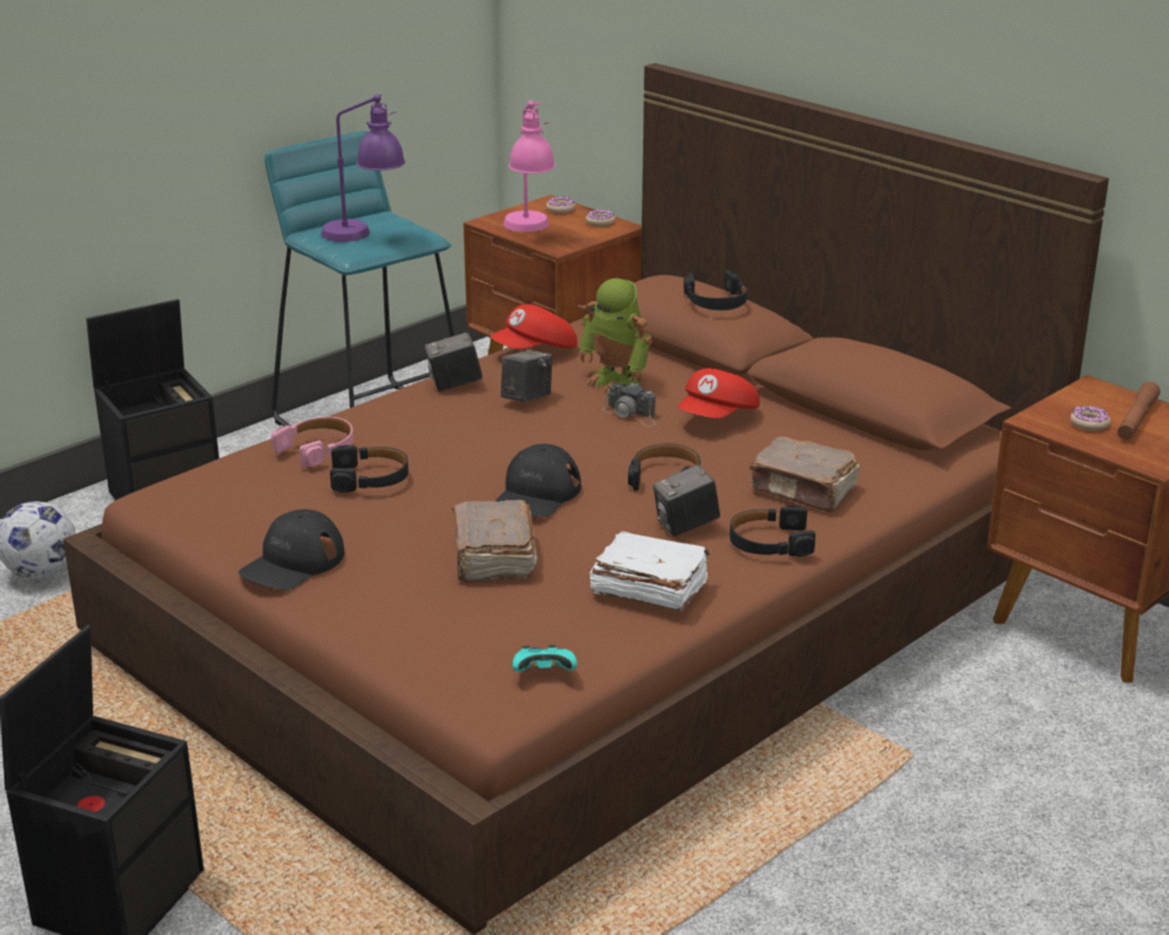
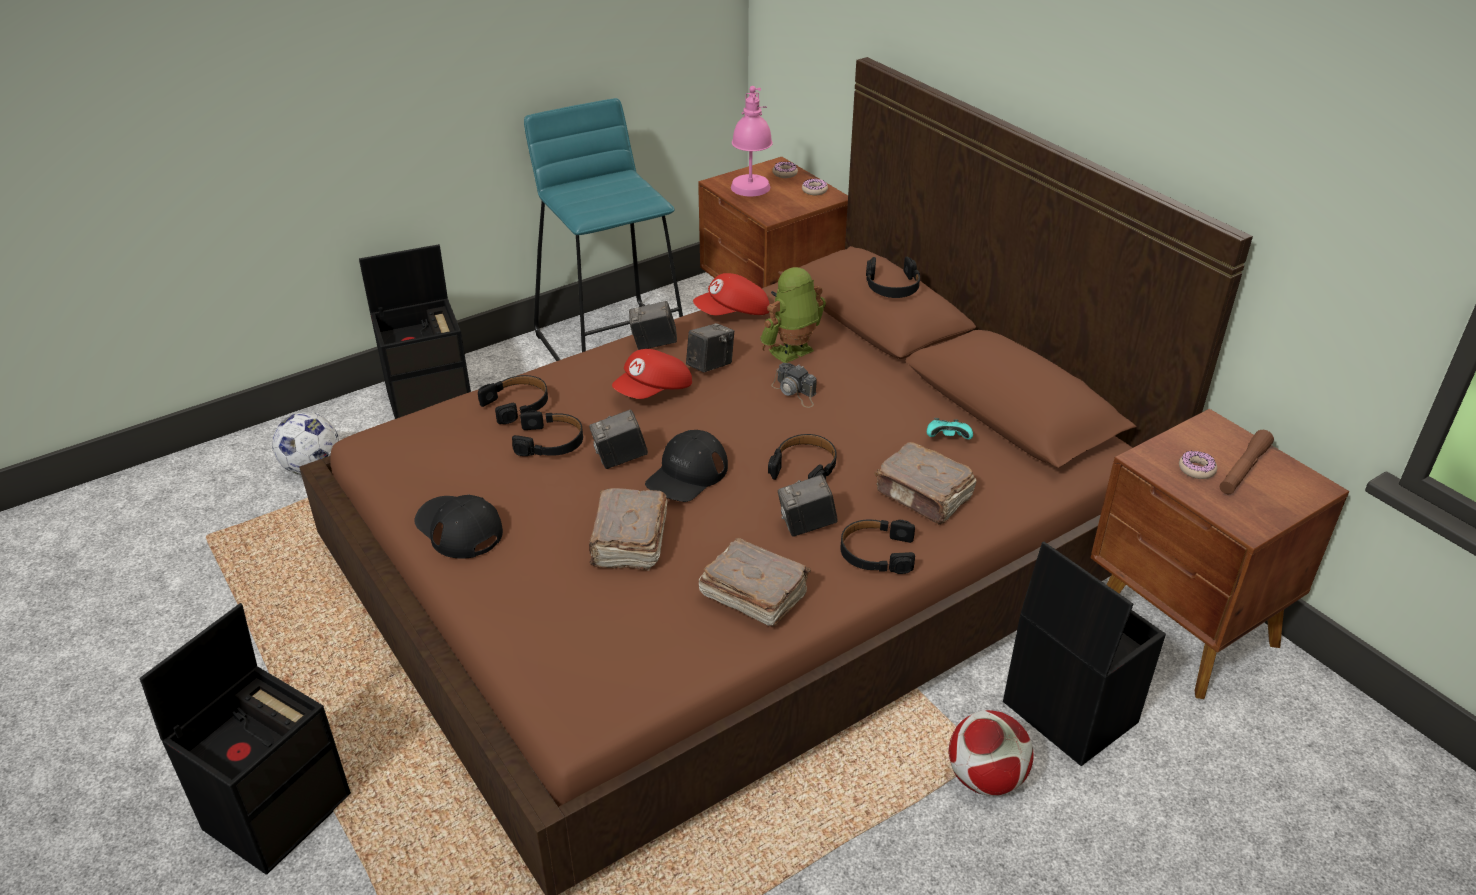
camera: 10 degrees right, 10 degrees up
(292, 563) = (458, 528): black cap -> black cap turned 90 degrees clockwise
(317, 448) = (517, 404): pink headphones -> black headphones
(366, 235) = (603, 196): purple table lamp -> none
(456, 486) = (620, 459): none -> camera
(544, 673) = (633, 682): turquoise game controller -> turquoise game controller (948, 439)
(616, 380) = (793, 353): toy robot -> toy robot turned 90 degrees clockwise
(648, 589) = (753, 595): white book -> brown book
(718, 417) = (870, 403): red cap -> red cap (654, 392)
(922, 775) = (985, 778): none -> football
(991, 708) = (1066, 711): none -> black storage box

